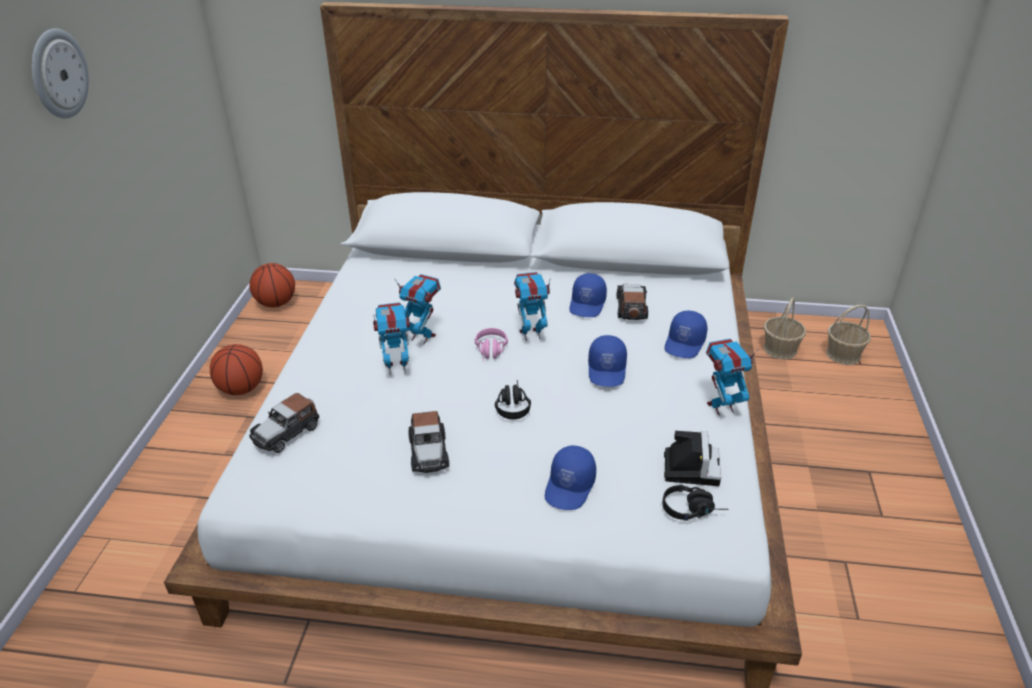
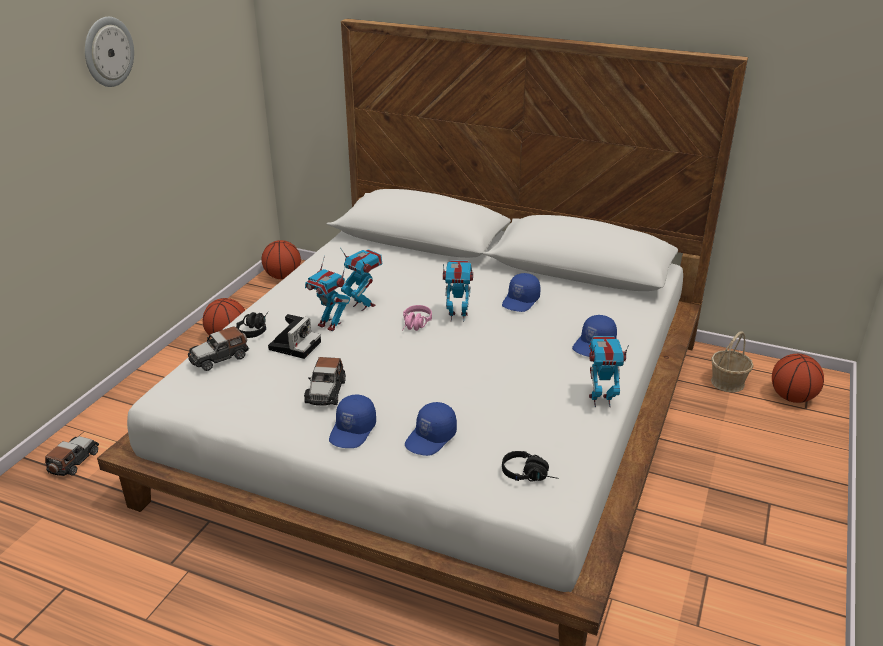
camera: 15 degrees right, 5 degrees down
(396, 367) = (330, 325): toy robot -> toy robot turned 150 degrees counterclockwise
(512, 405) = (413, 368): black headphones -> black headphones (255, 329)
(607, 370) = (510, 355): blue cap -> blue cap (353, 431)
(631, 308) = (559, 309): toy car -> toy car (73, 461)
(690, 467) = (545, 442): camera -> camera (295, 344)
(843, 354) = (791, 397): basket -> basketball

